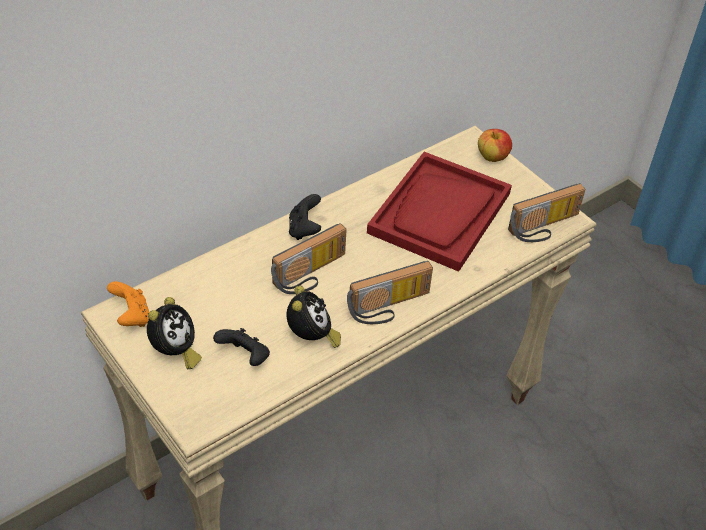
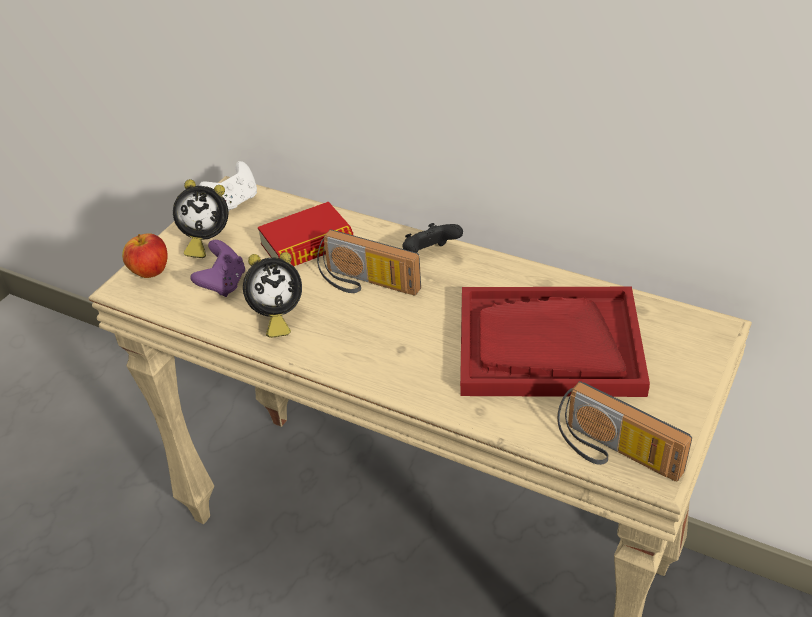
camera: 70 degrees right, 5 degrees down
(132, 317) = (234, 202): orange game controller -> white game controller
(235, 291) = (307, 245): none -> book
(245, 357) = (223, 284): black game controller -> purple game controller
(390, 308) = (358, 358): radio -> none
(492, 157) = (703, 357): apple -> apple (150, 271)

